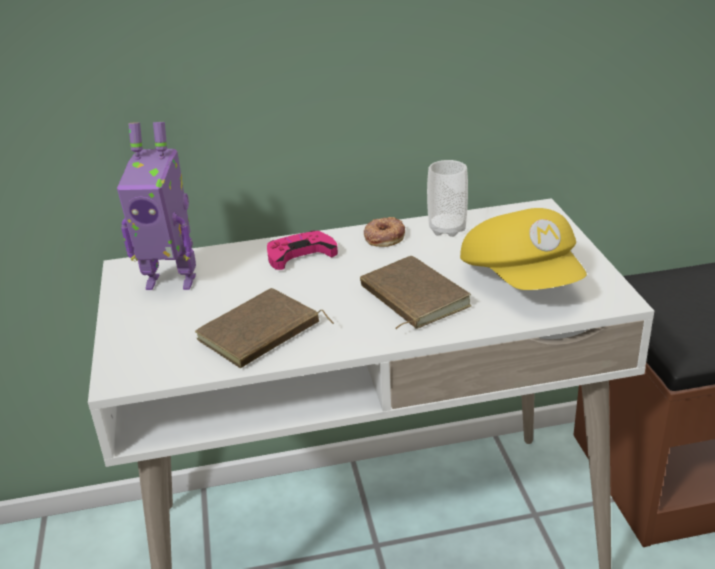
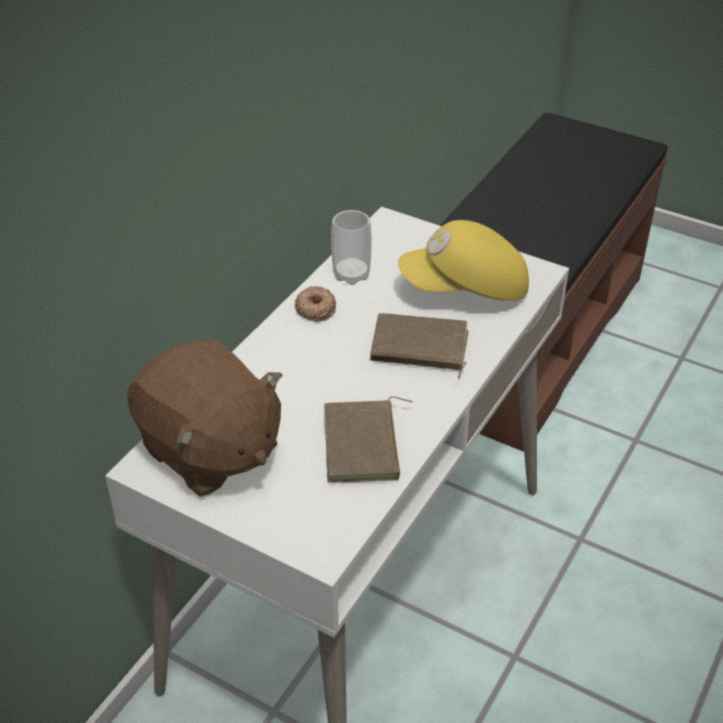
camera: 50 degrees left, 10 degrees up
(171, 280) = (210, 451): toy robot -> brown plush toy
(300, 254) = (277, 362): pink game controller -> none
(523, 279) = (466, 289): yellow cap -> yellow cap turned 150 degrees clockwise

